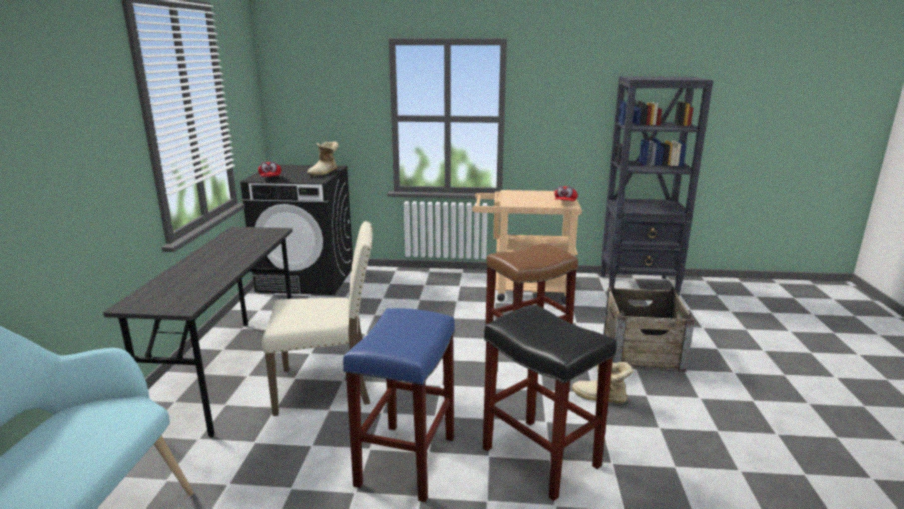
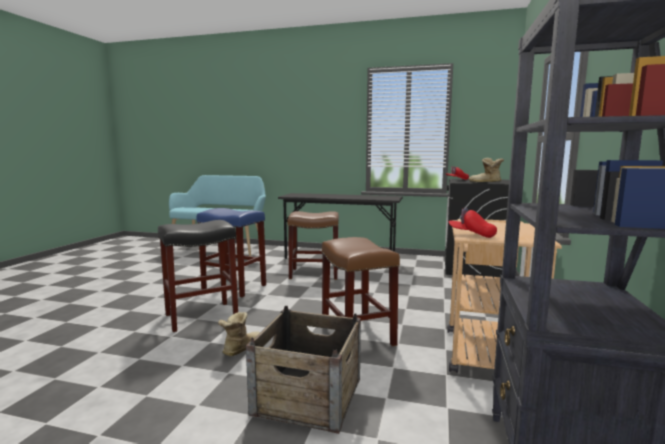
camera: 100 degrees right, 10 degrees down
(327, 387) = (313, 274): beige chair -> brown stool

